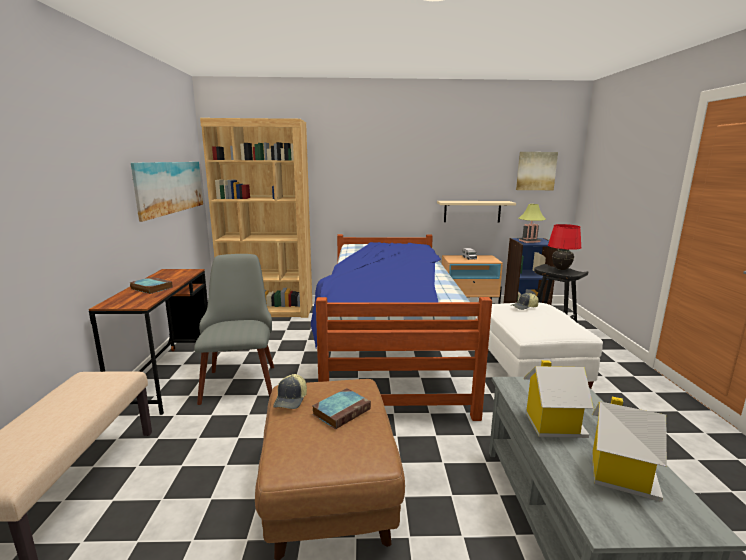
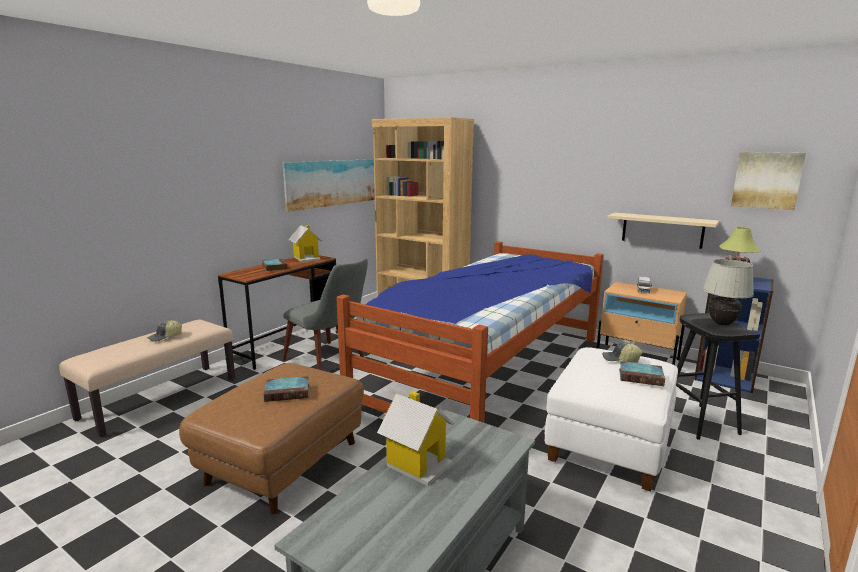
camera: 35 degrees right, 0 degrees up
(241, 378) = (331, 360): grey chair -> grey chair turned 105 degrees clockwise
(291, 399) = (272, 373): cap -> cap (165, 337)
(555, 315) = (641, 377): none -> book
(561, 269) = (721, 323): red table lamp -> white table lamp
(620, 475) = (393, 520): toy house -> toy house (307, 258)

